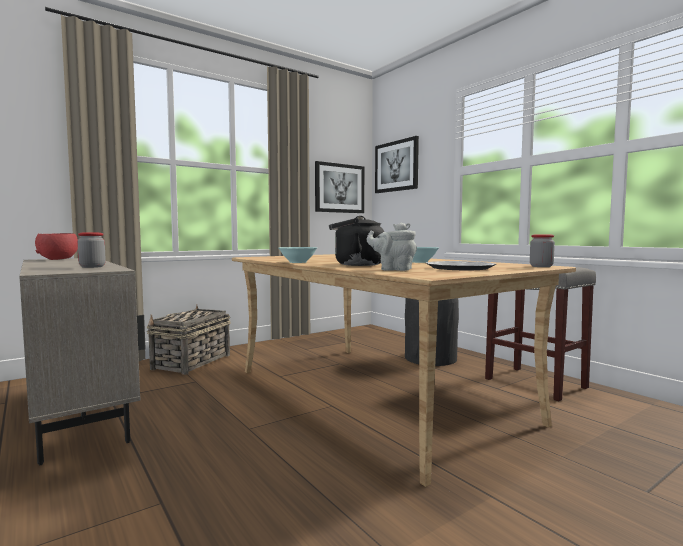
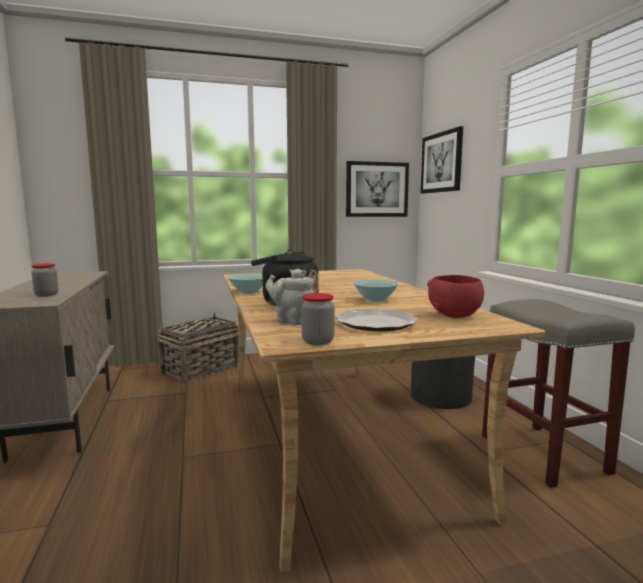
camera: 20 degrees right, 5 degrees up
(58, 259) = (69, 274): red bowl -> red bowl (455, 315)
(541, 266) = (494, 326): jar -> jar (317, 341)

